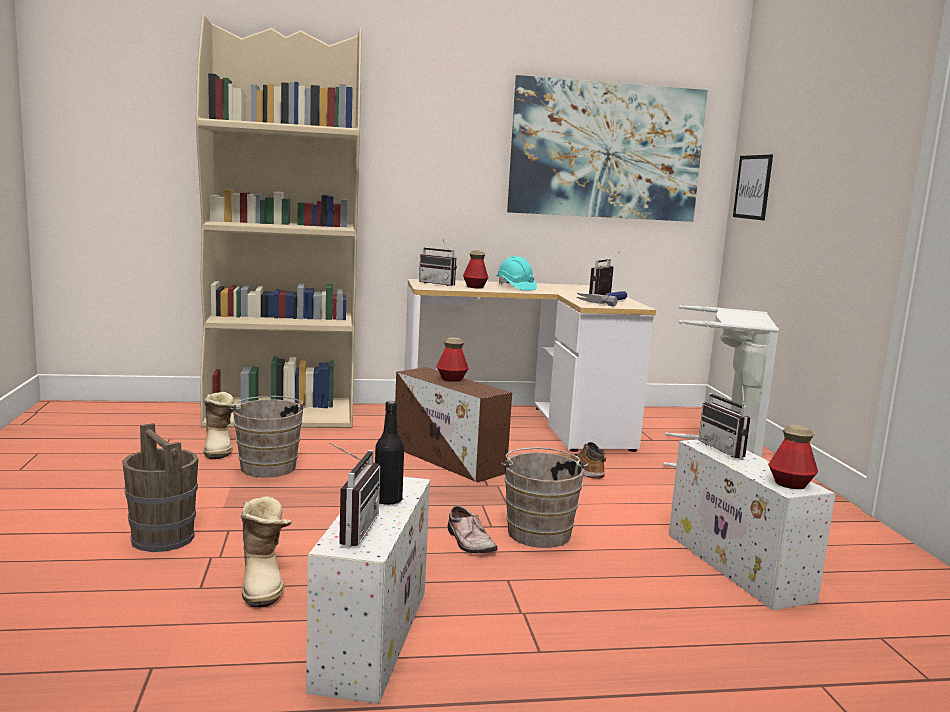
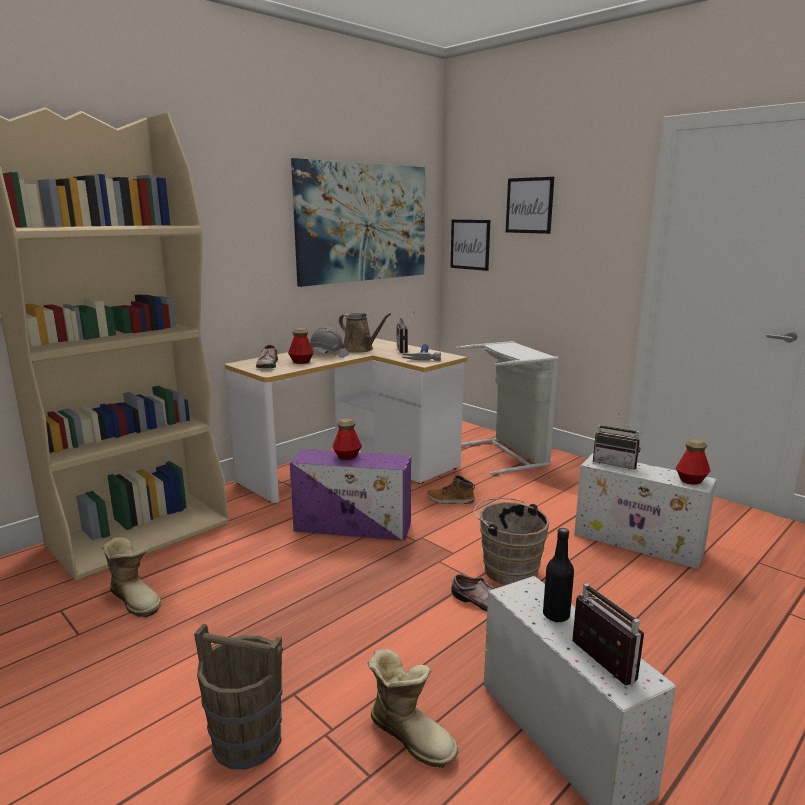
camera: 35 degrees left, 5 degrees up
(269, 466) = (217, 599): brown bucket -> none
(439, 284) = (267, 365): radio -> shoe
(449, 460) = (354, 527): brown storage box -> purple storage box
(515, 287) = (328, 354): turquoise hard hat -> grey hard hat
(558, 289) = (360, 349): none -> brown watering can
(808, 133) = (529, 205): none -> picture

